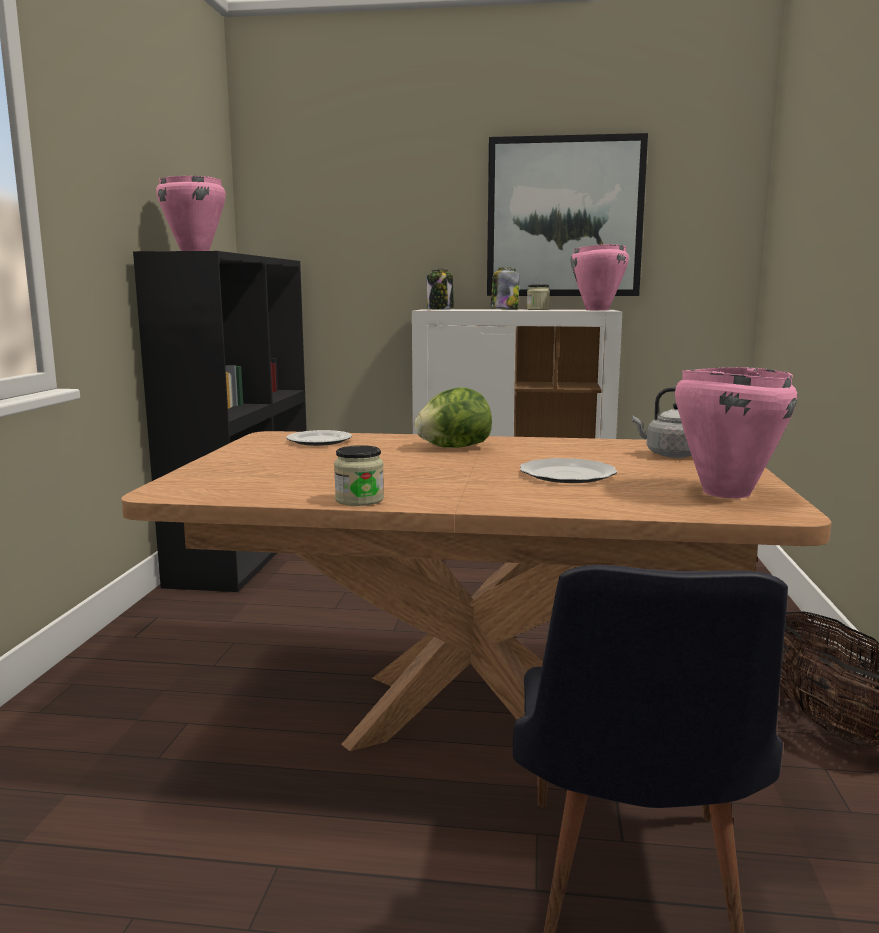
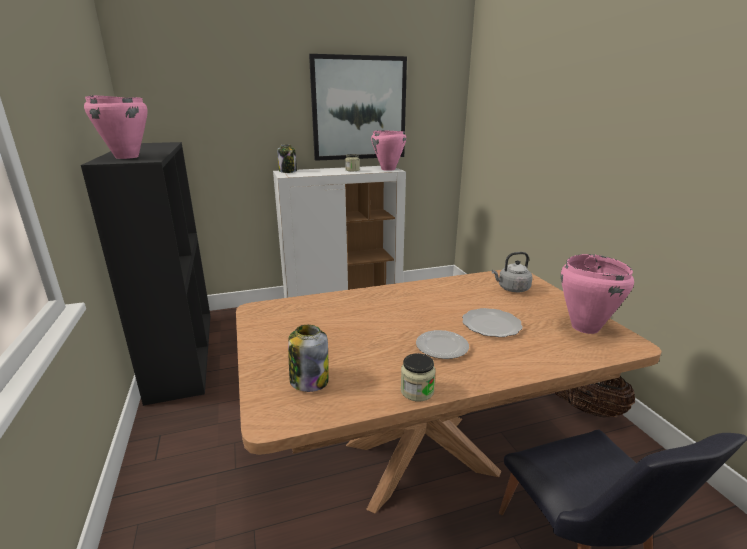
camera: 25 degrees left, 10 degrees up
(318, 441) = (299, 312): plate -> plate (441, 347)
(453, 447) = (393, 303): lettuce -> none
(504, 309) = (334, 172): jar -> jar (309, 380)

